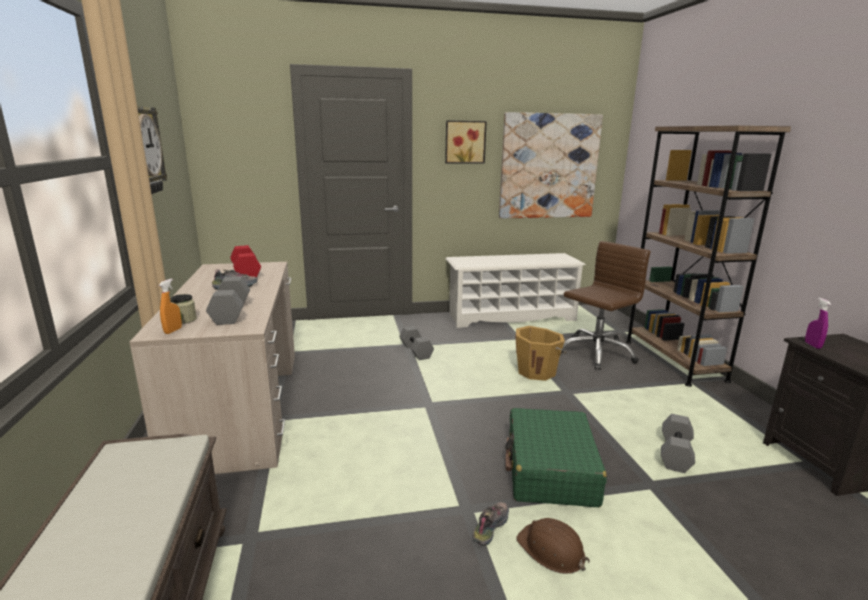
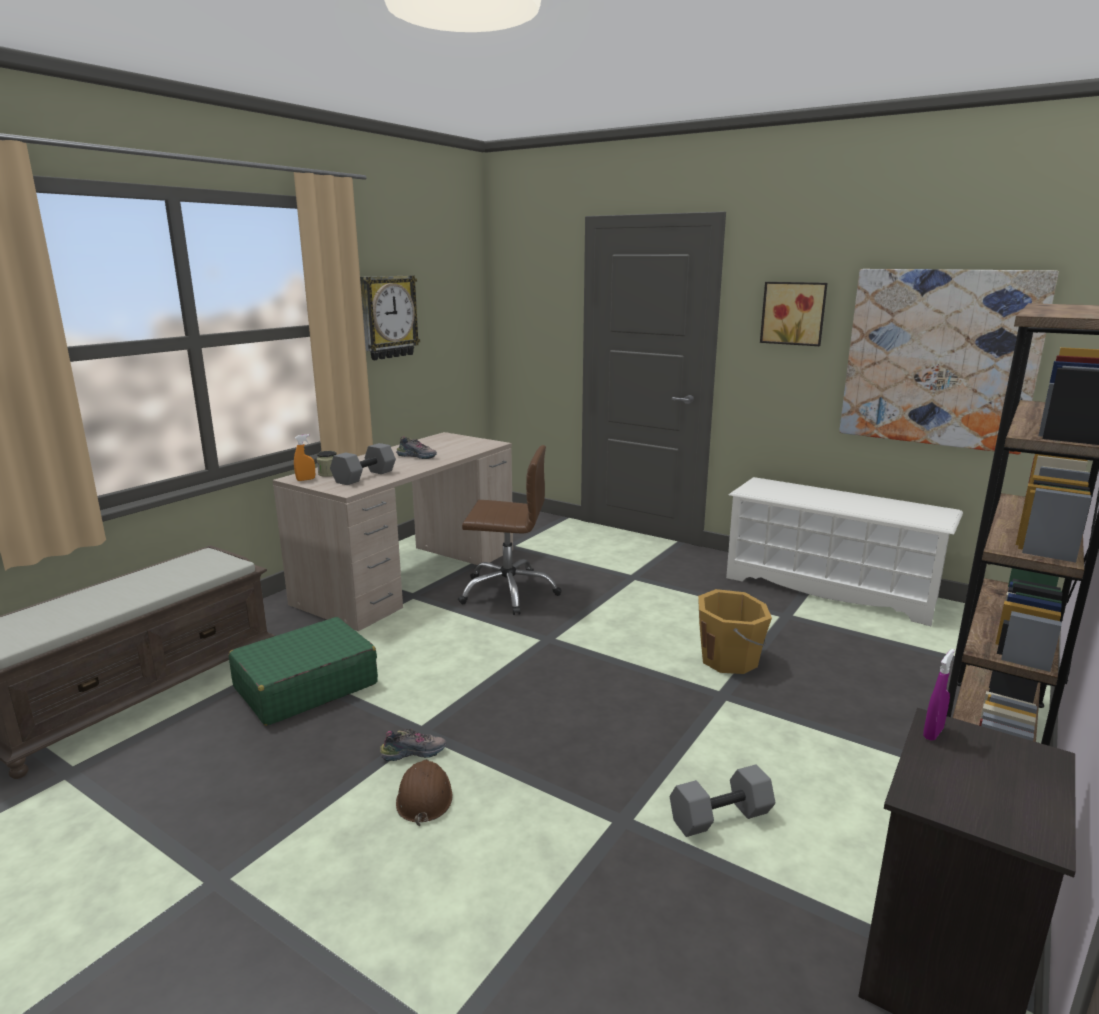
camera: 45 degrees right, 0 degrees up
(245, 272) = (453, 446): red dumbbell -> none
(417, 351) = (631, 586): grey dumbbell -> none
(550, 470) = (547, 747): green suitcase -> green suitcase (305, 686)
(596, 353) = (866, 674): brown office chair -> brown office chair (508, 592)

